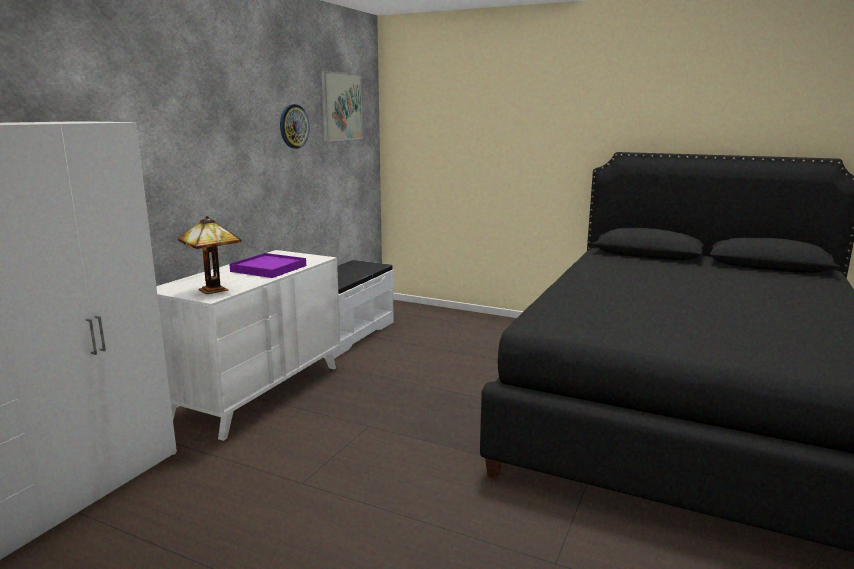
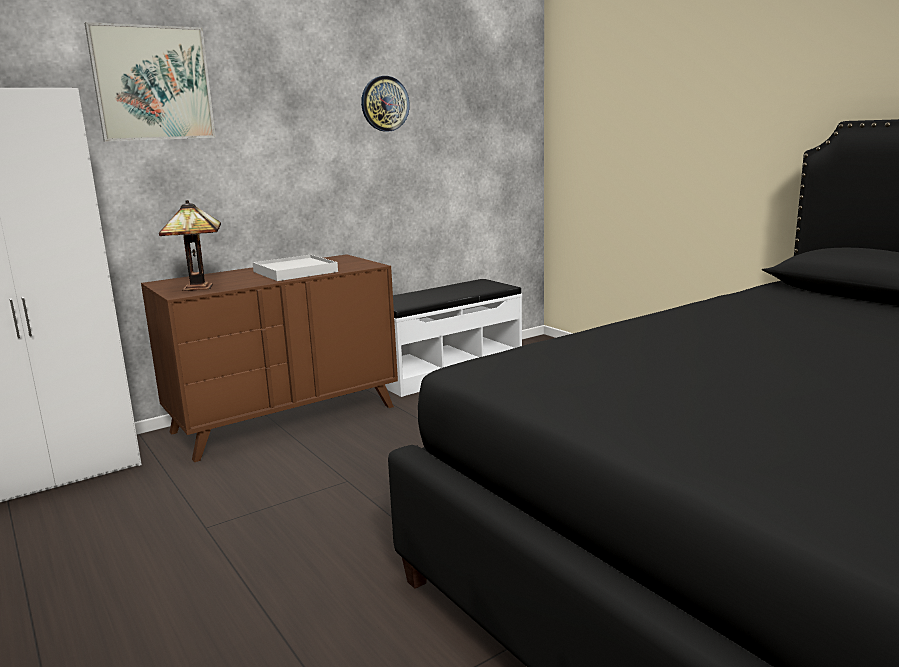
camera: 30 degrees right, 0 degrees up
(258, 392) = (285, 419): white dresser -> brown dresser
(269, 269) = (295, 272): purple tray -> white tray
(341, 106) = (470, 79): picture -> picture (153, 83)

